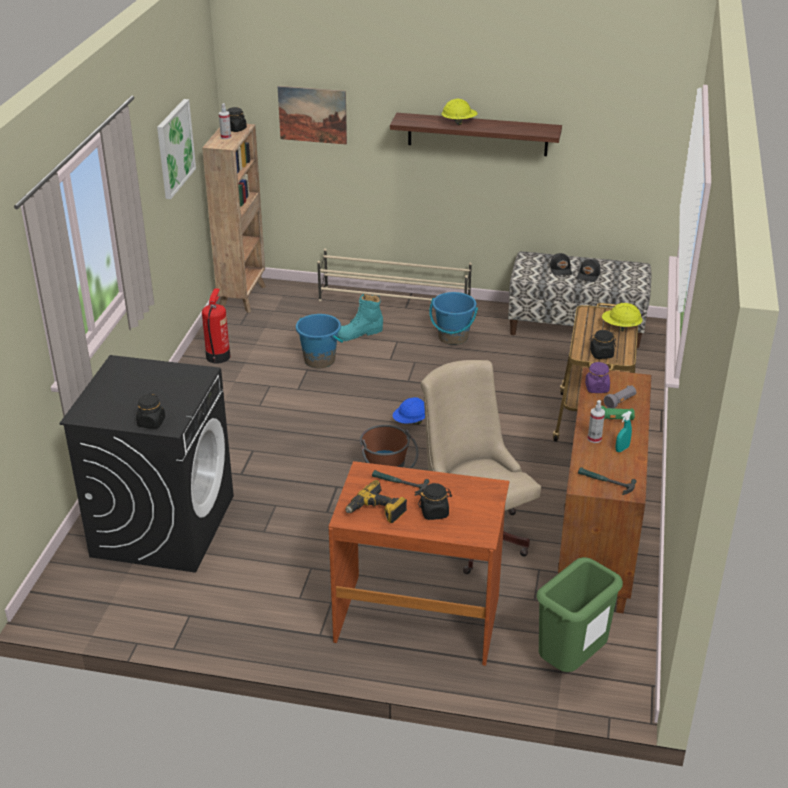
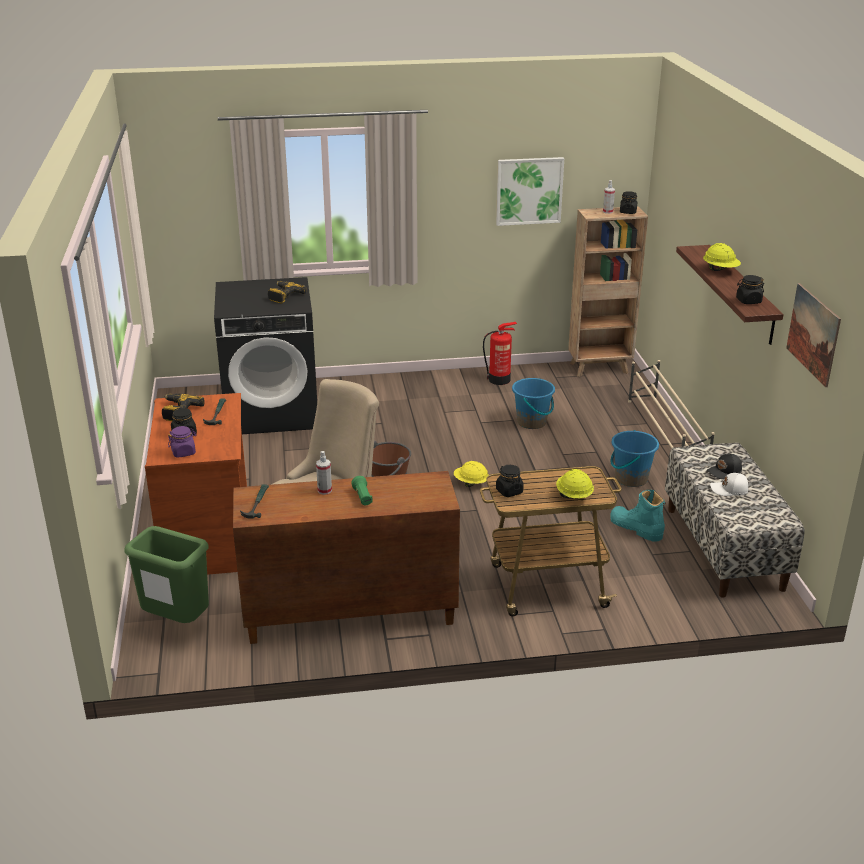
camera: 70 degrees right, 5 degrees down
(151, 422) = (228, 306): black jar -> black jar (748, 301)
(156, 379) = (283, 296): none -> power drill
(312, 115) = (677, 224): picture -> picture (813, 334)
(359, 333) = (592, 431): turquoise boot -> turquoise boot (636, 528)
(410, 421) = (471, 483): blue hard hat -> yellow hard hat
(589, 275) = (729, 490): black cap -> white cap
(596, 388) = (413, 482): purple jar -> purple jar (183, 452)
(620, 402) = (395, 497): grey flashlight -> none
(622, 449) = (314, 506): turquoise spray bottle -> none

